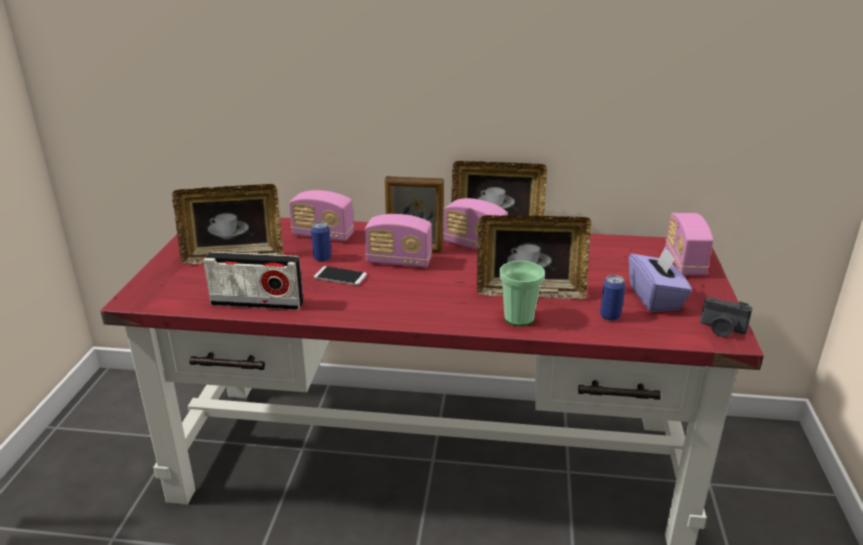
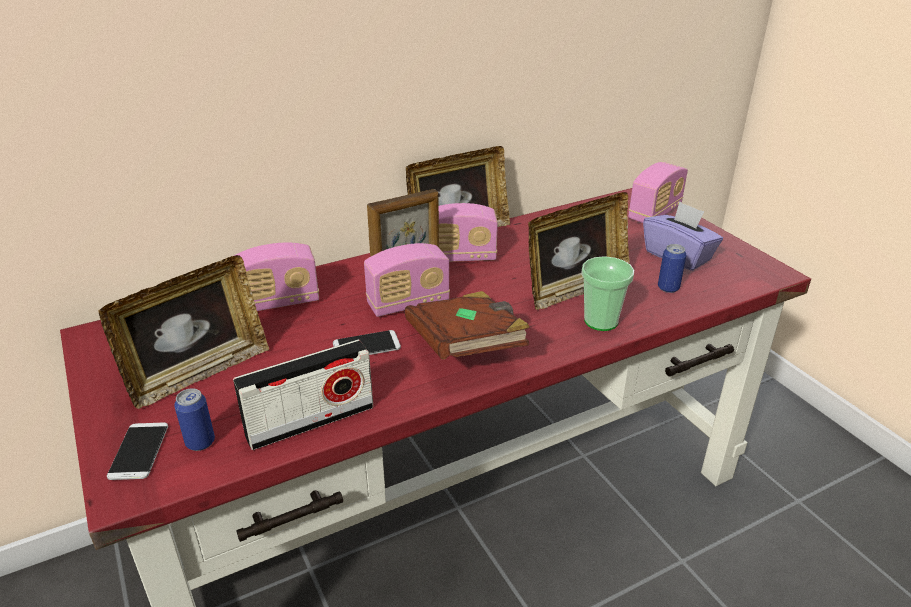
camera: 35 degrees left, 5 degrees up
(161, 284) = (139, 451): none -> phone
(322, 258) = (315, 331): can -> can (200, 442)
(400, 299) = (466, 347): none -> brown book
(684, 262) = (654, 213): radio -> radio turned 105 degrees counterclockwise
(722, 329) = (758, 267): camera -> none

